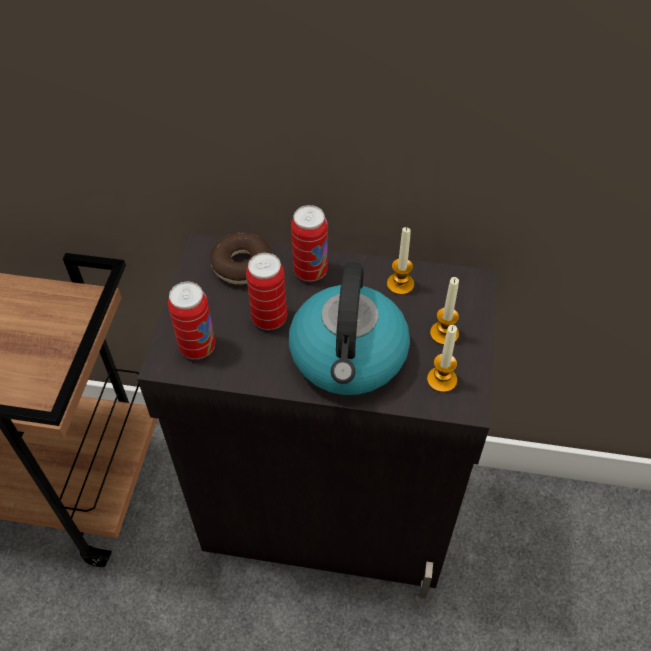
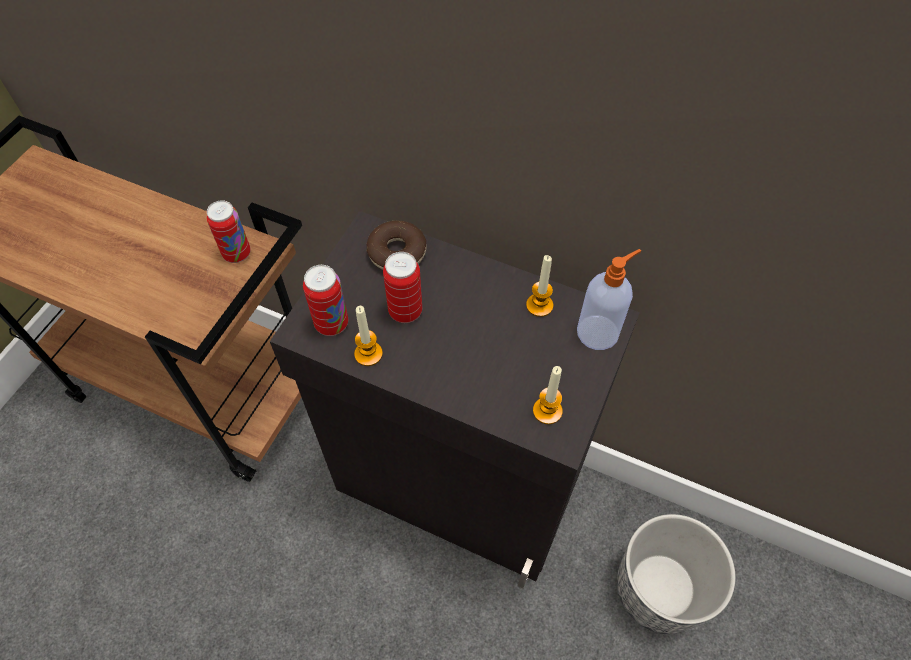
camera: 15 degrees right, 5 degrees up
(310, 271) = (458, 273): can -> can (237, 254)
(349, 357) = (466, 367): kettle -> none
(444, 334) = (565, 365): candle -> candle (368, 354)
(465, 296) = (599, 332): none -> soap dispenser
(558, 562) = (660, 589): none -> planter

